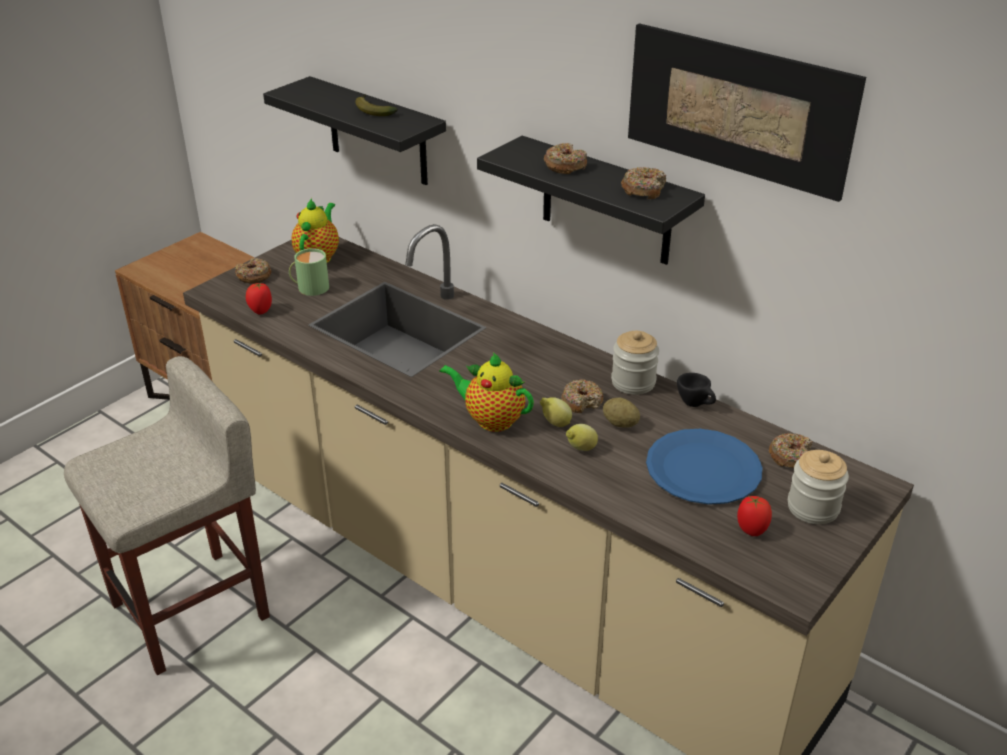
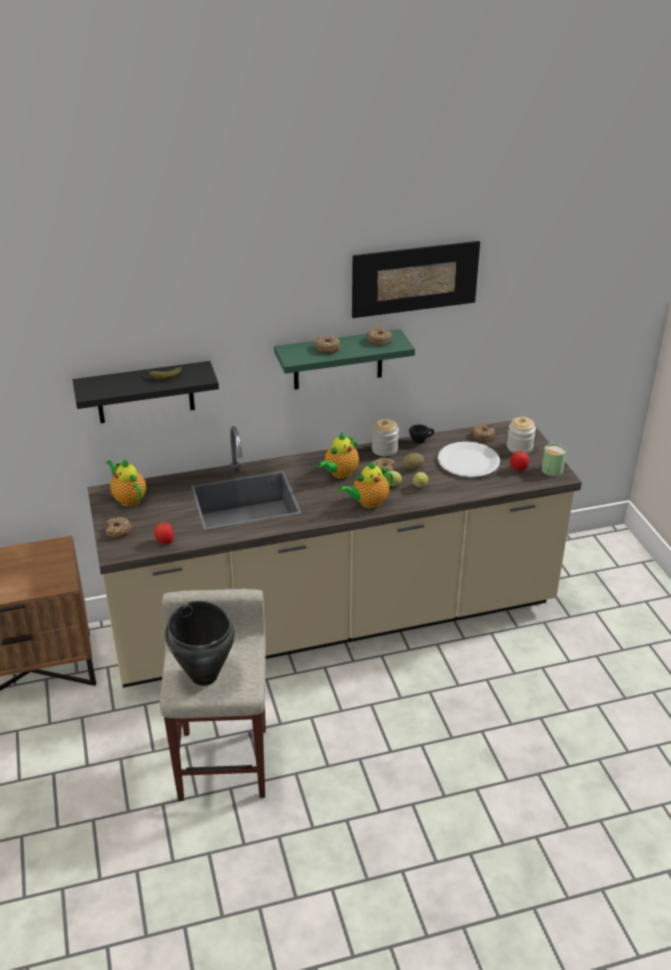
camera: 55 degrees left, 0 degrees up
(129, 470) = (204, 675): none -> black cooking pot
(310, 287) = (161, 514): green mug -> green mug (551, 471)
(531, 370) = (340, 473): none -> teapot
(606, 202) = (338, 360): black shelf -> green shelf
(703, 469) = (468, 461): blue plate -> white plate

